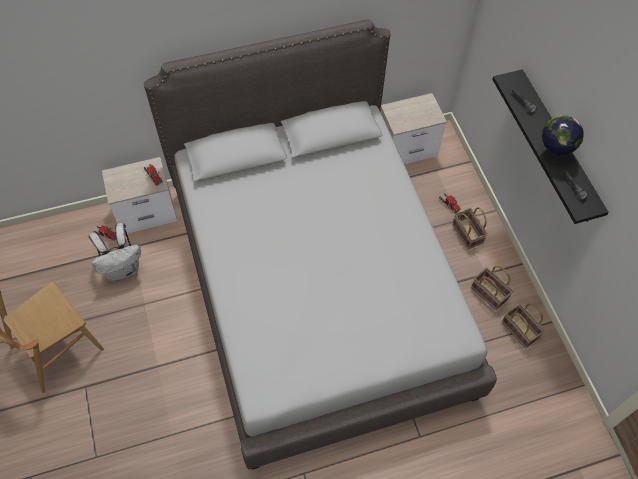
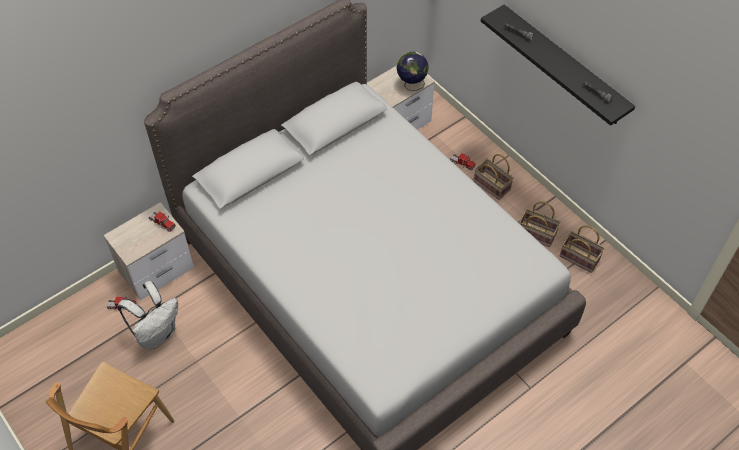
camera: 20 degrees left, 5 degrees down
(553, 154) = (565, 70): globe -> globe (411, 85)

